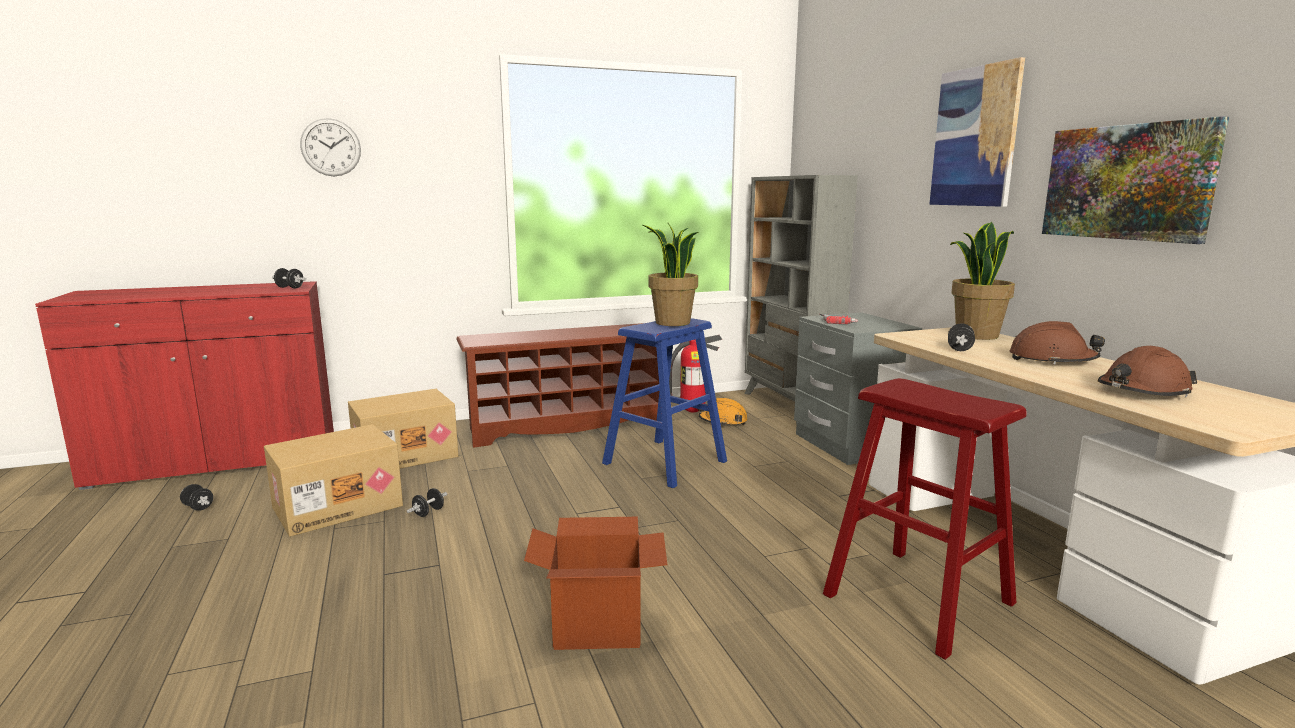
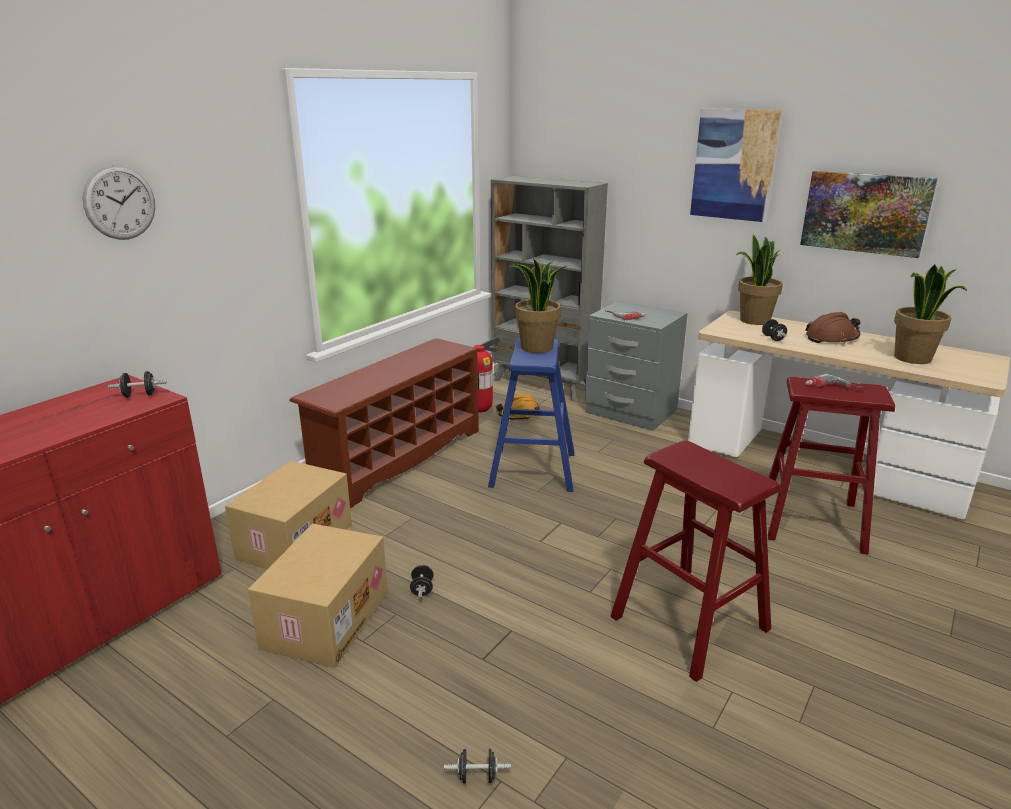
camera: 35 degrees left, 10 degrees up
(198, 507) = (167, 685): black dumbbell -> black dumbbell (477, 776)
(598, 627) = (690, 623): cardboard box -> red stool
(930, 394) = (833, 388): none -> power drill
(1142, 391) = (913, 358): brown hard hat -> potted plant

